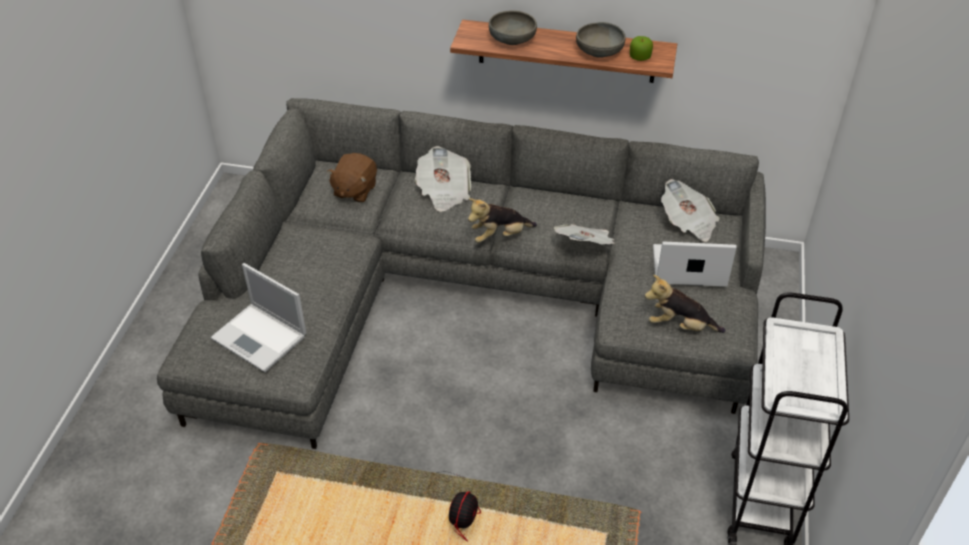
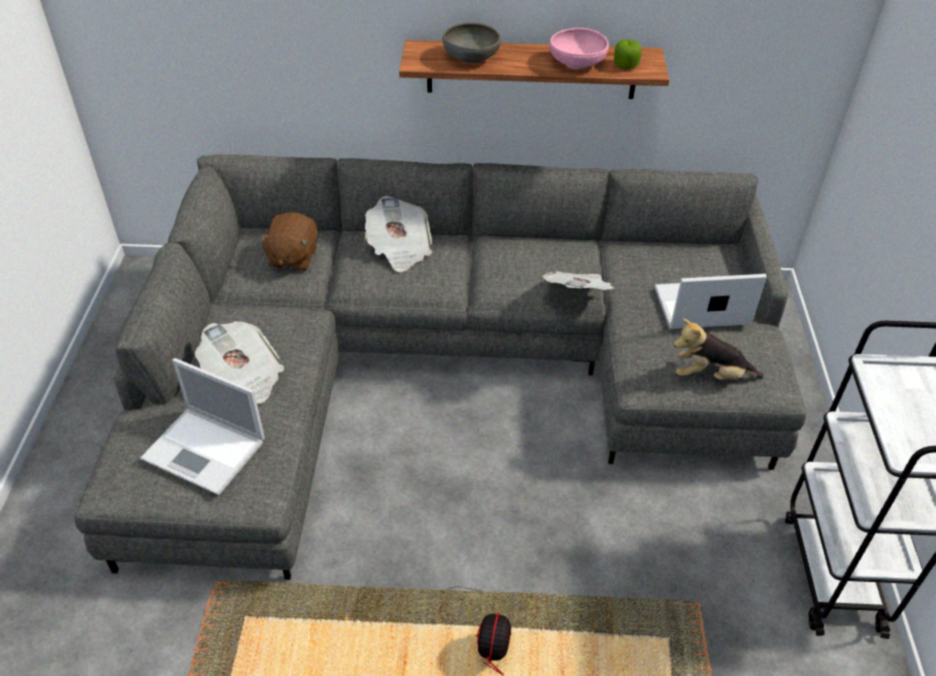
camera: 10 degrees left, 0 degrees up
(499, 236) = (476, 293): plush toy -> none
(599, 52) = (577, 63): grey bowl -> pink bowl
(688, 222) = (685, 256): newspaper -> newspaper (244, 377)

